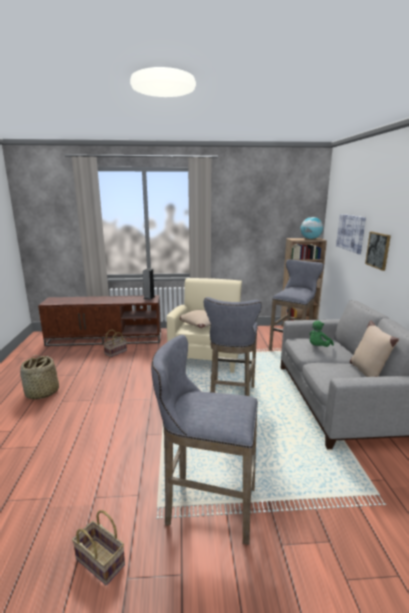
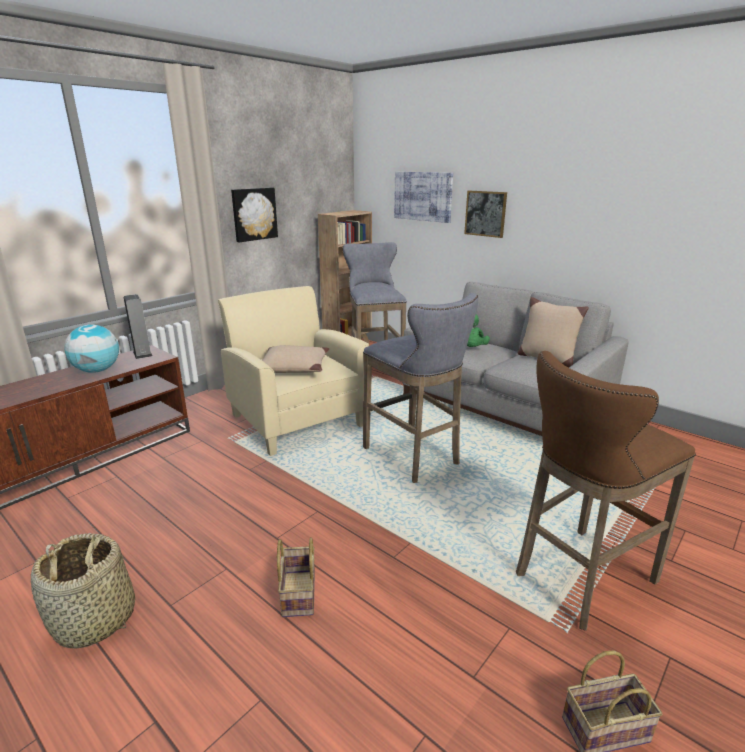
camera: 45 degrees left, 5 degrees up
(116, 352) = (131, 477): basket -> basket (297, 592)
(206, 506) = (579, 580): grey stool -> brown stool
(238, 235) = (254, 214): none -> picture
(310, 239) = (349, 211): globe -> globe (97, 370)

